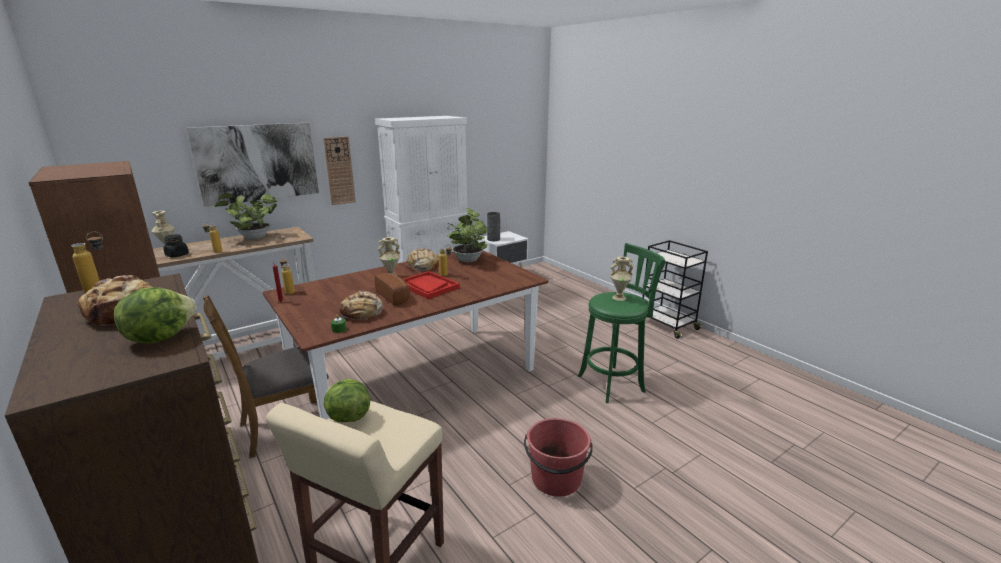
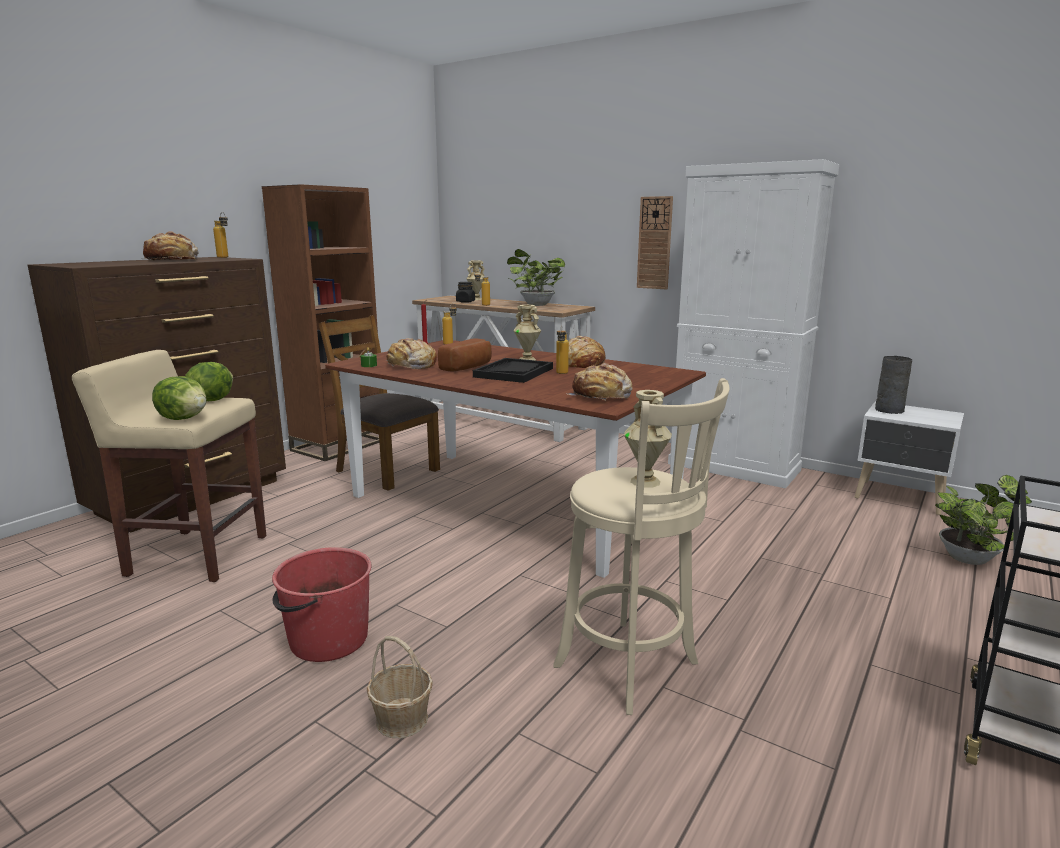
camera: 70 degrees right, 5 degrees down
(160, 337) = (123, 264): lettuce -> lettuce (184, 418)
(257, 162) = (569, 223): picture -> none
(428, 286) = (513, 372): red tray -> black tray
(468, 259) = (640, 374): potted plant -> potted plant (970, 558)
(510, 276) = (601, 396): none -> bread
(614, 383) = (632, 668): green stool -> beige stool
(637, 456) = (402, 719): none -> basket

